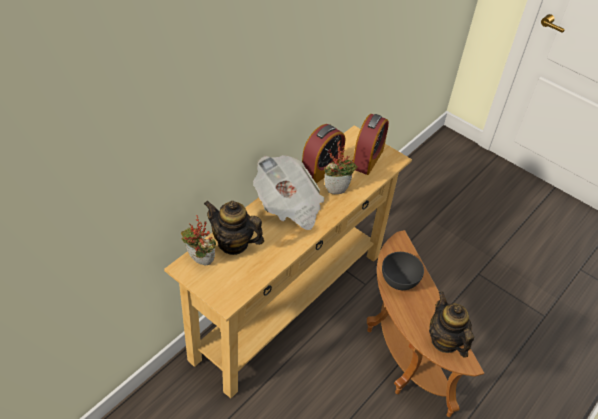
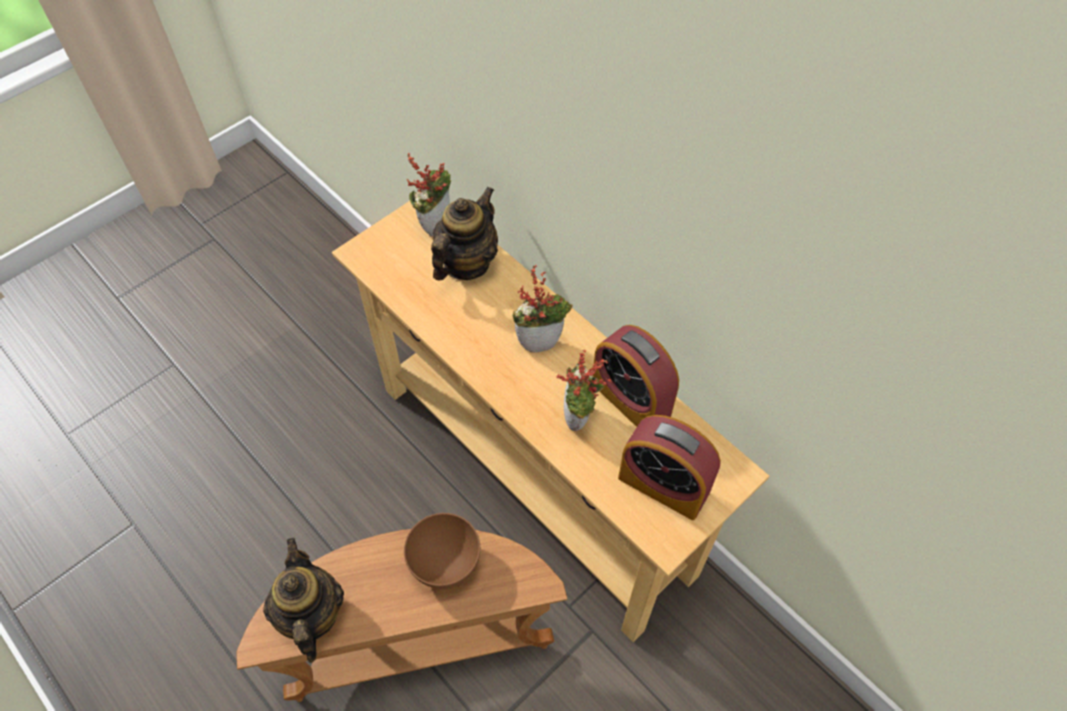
camera: 100 degrees right, 10 degrees up
(288, 205) = (541, 340): newspaper -> potted plant
(399, 281) = (446, 563): grey bowl -> brown bowl
(445, 340) = (311, 615): teapot -> teapot turned 90 degrees counterclockwise

